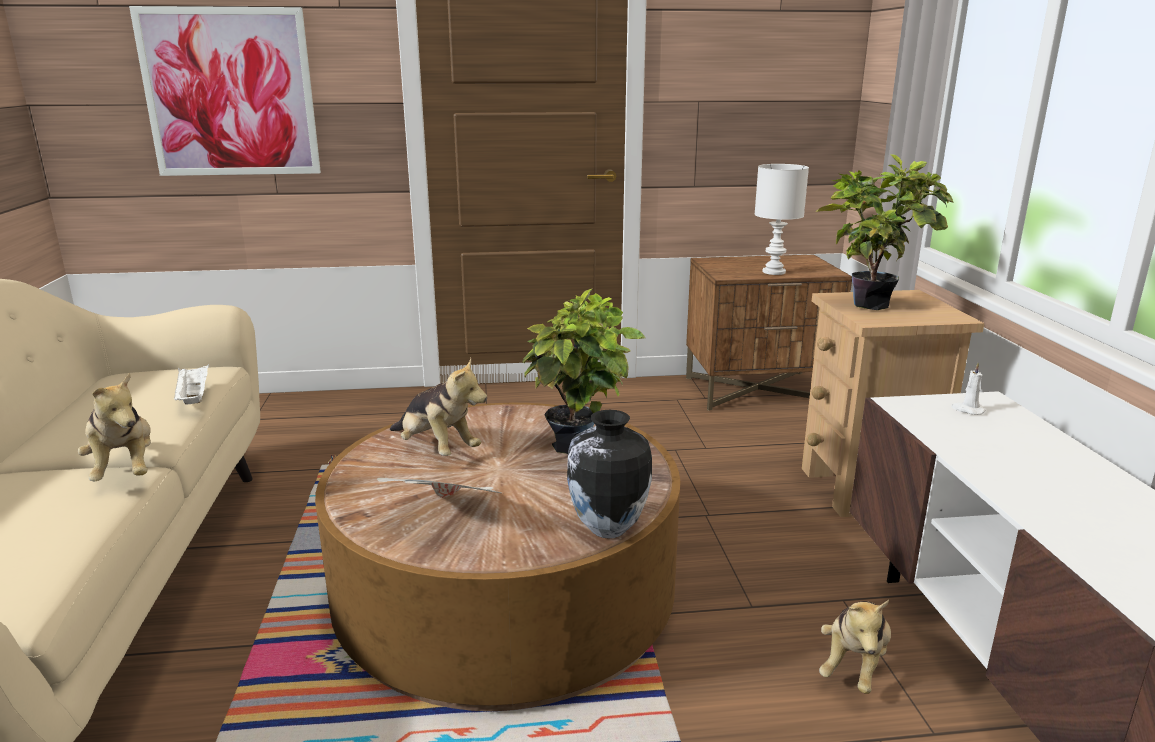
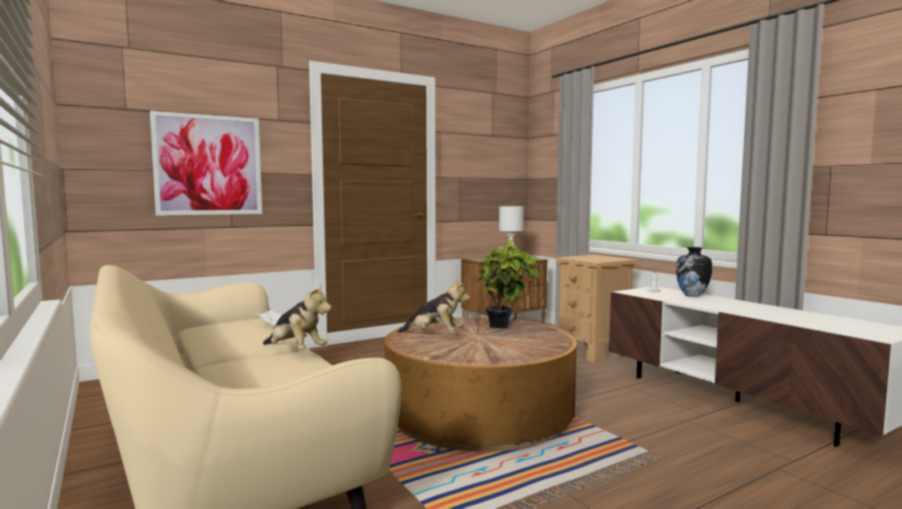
camera: 25 degrees left, 15 degrees down
(448, 515) = (483, 350): newspaper -> none
(607, 529) = (559, 344): vase -> vase (692, 295)
(854, 666) = (655, 403): plush toy -> none
(874, 304) = (587, 258): potted plant -> none

